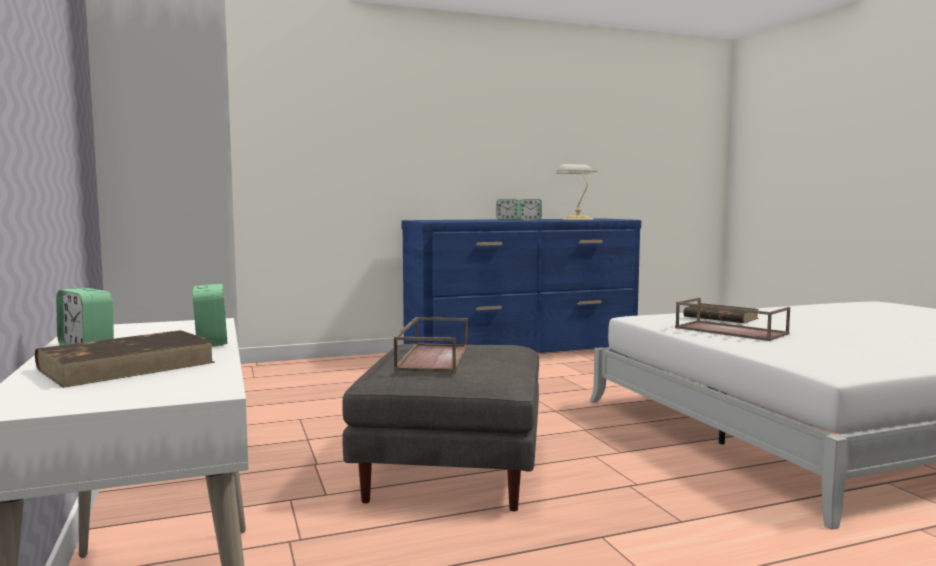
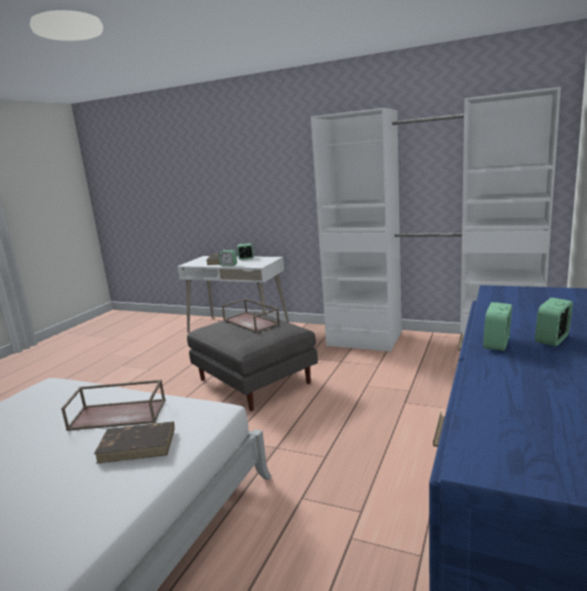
camera: 135 degrees right, 10 degrees up
(576, 219) = (516, 398): table lamp -> none

